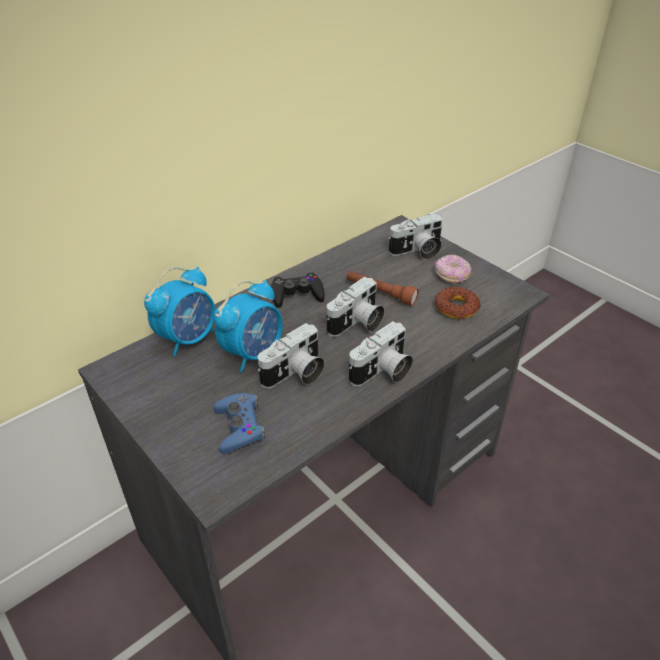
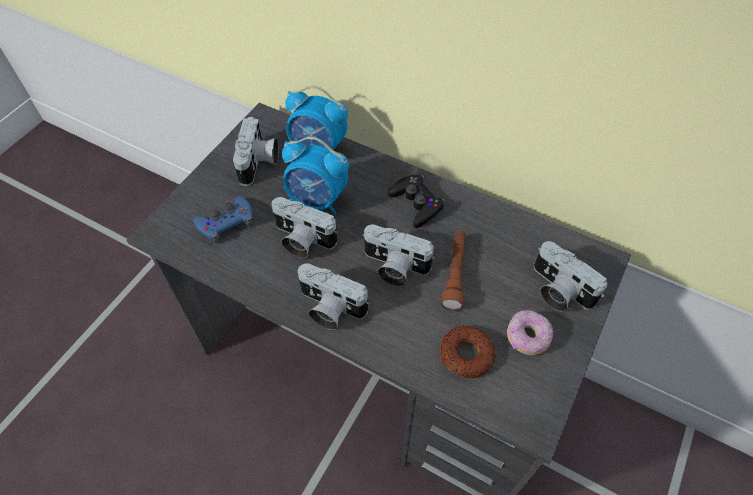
camera: 70 degrees right, 15 degrees up
(172, 385) = (259, 163): none -> camera

